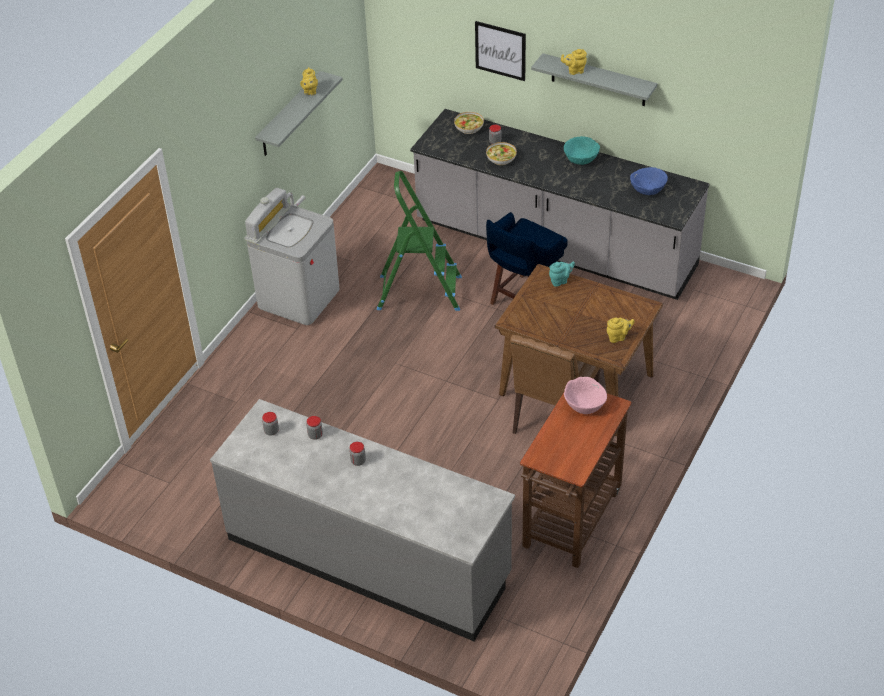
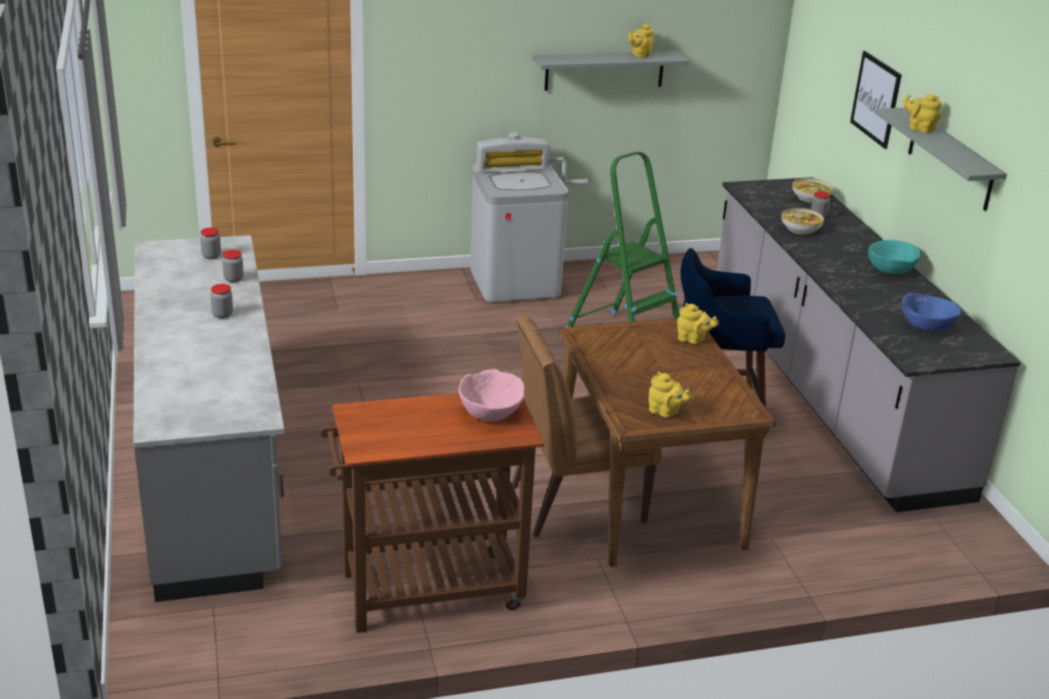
camera: 45 degrees right, 15 degrees down
(560, 281) = (693, 340): turquoise teapot -> yellow teapot

